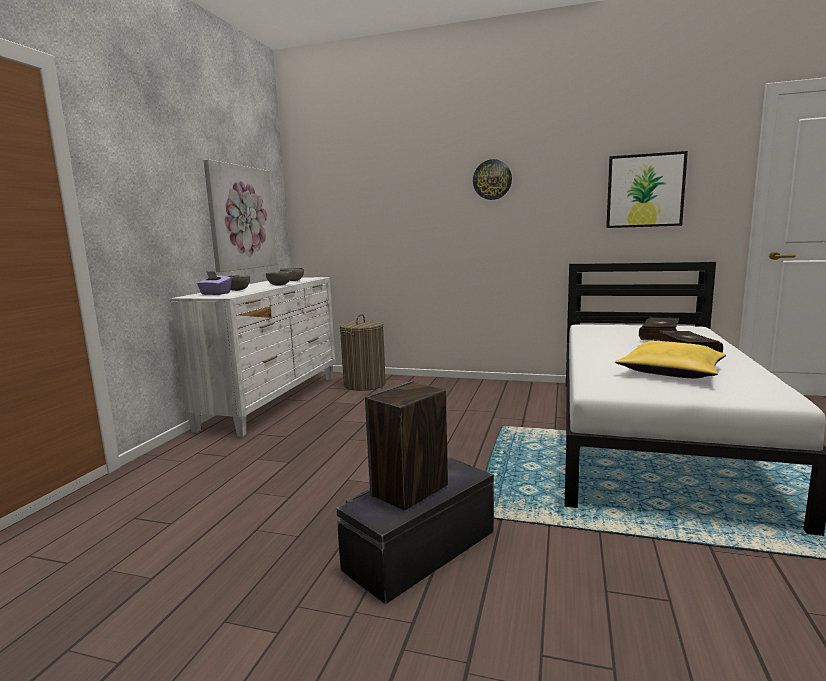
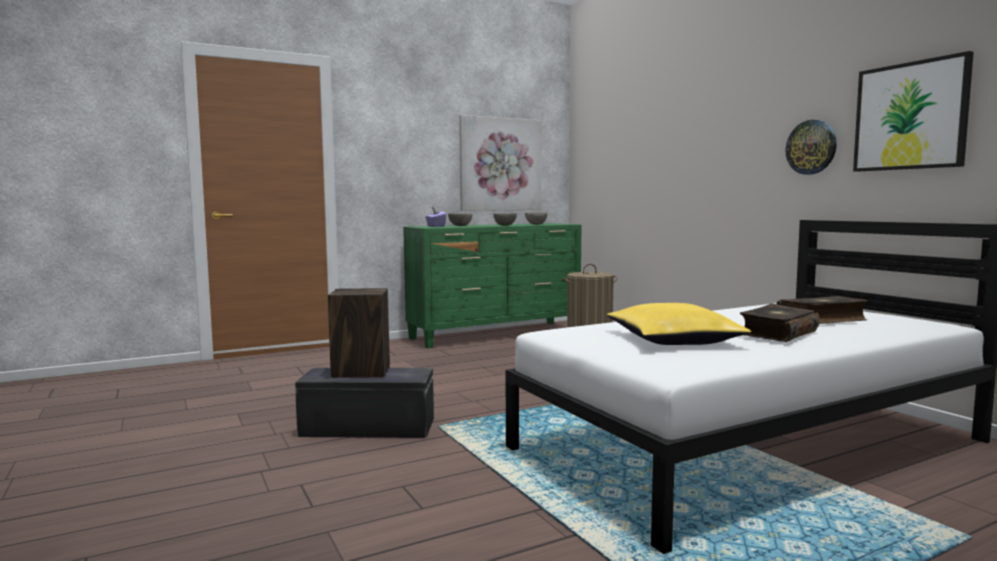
camera: 45 degrees right, 5 degrees down
(273, 401) = (496, 334): white dresser -> green dresser
(492, 180) = (731, 114): wall clock -> wall clock (811, 147)

